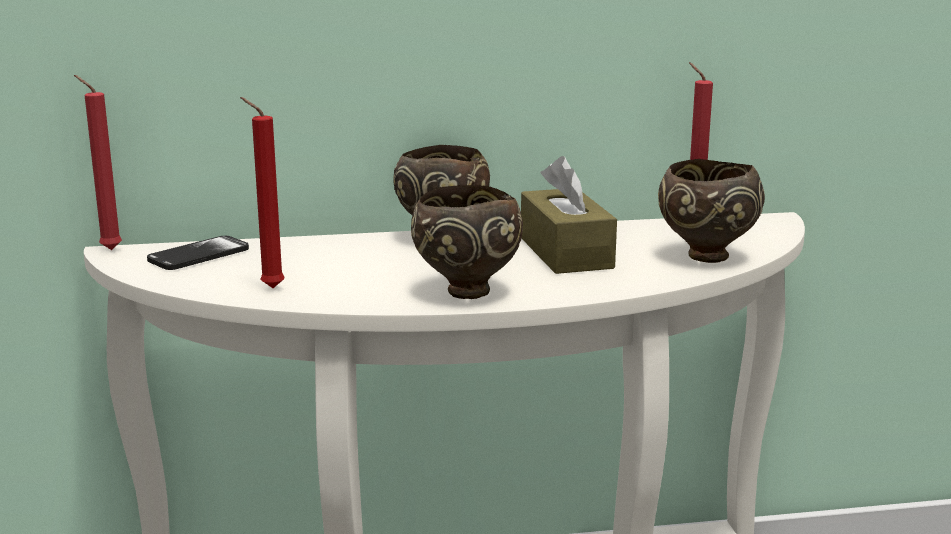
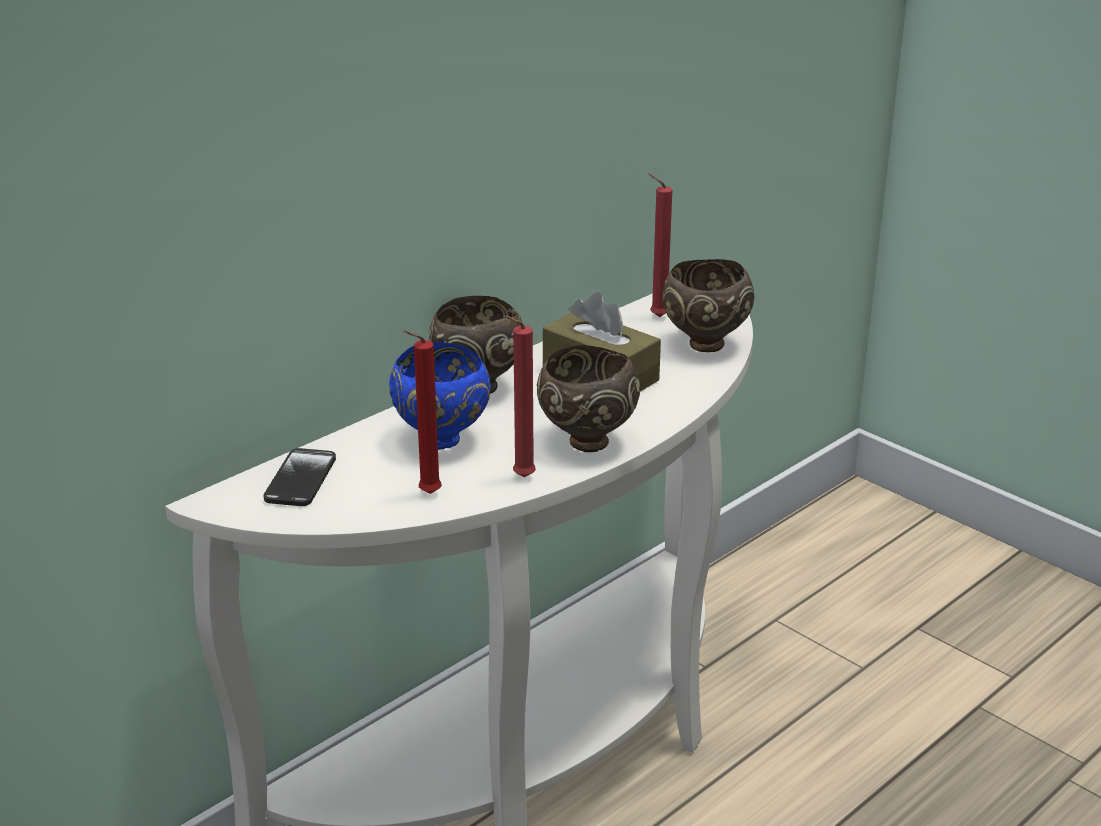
camera: 35 degrees left, 10 degrees up
(108, 249) = (199, 502): red candle -> red candle (520, 478)
(349, 261) = (443, 441): none -> blue bowl

